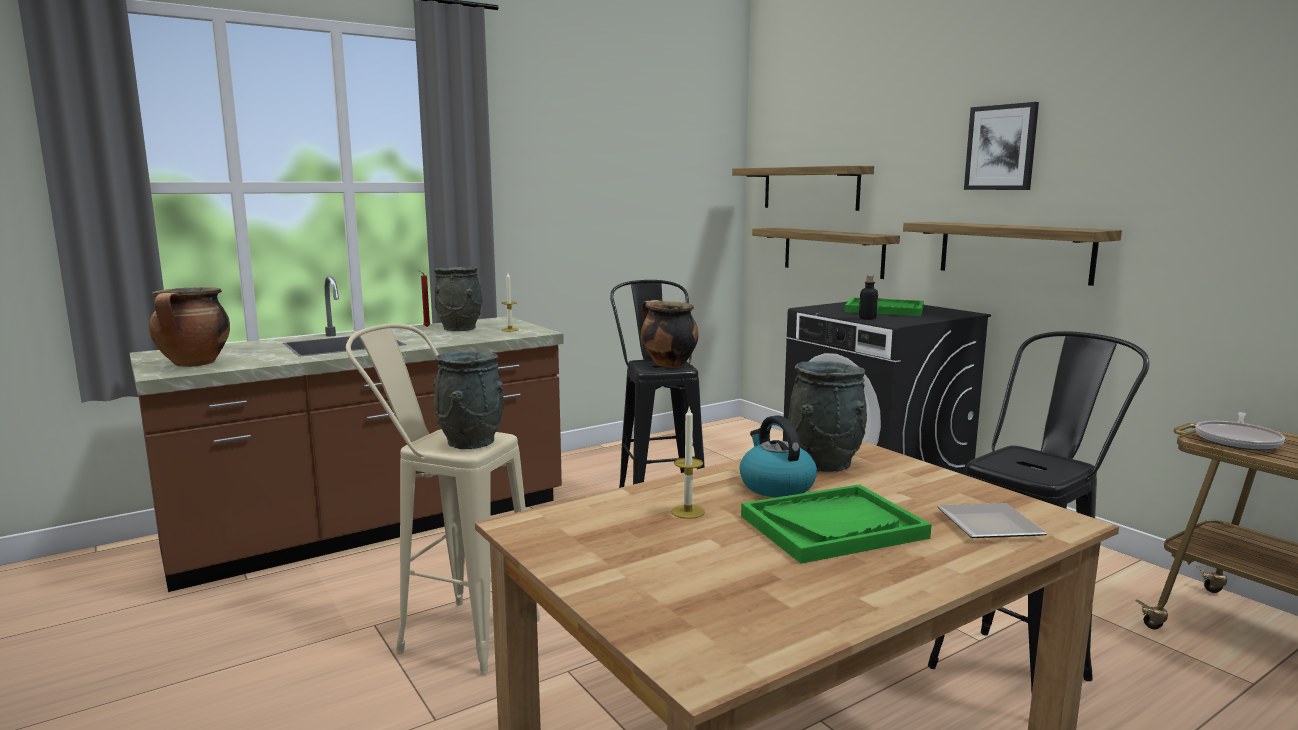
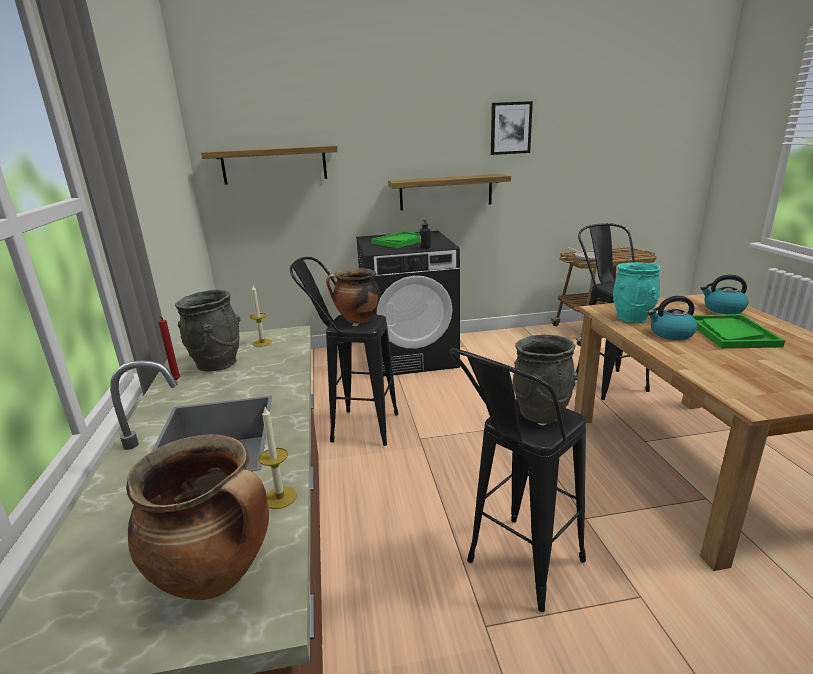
camera: 65 degrees left, 10 degrees up
(452, 632) = (515, 572): beige stool -> black stool
(688, 511) = (717, 359): candle -> candle (280, 497)
(825, 464) = (632, 318): grey vase -> turquoise vase
(832, 252) = (307, 211): shelf -> none
(987, 527) = (723, 309): plate -> kettle
(1001, 147) = (431, 130): picture -> picture (510, 128)

